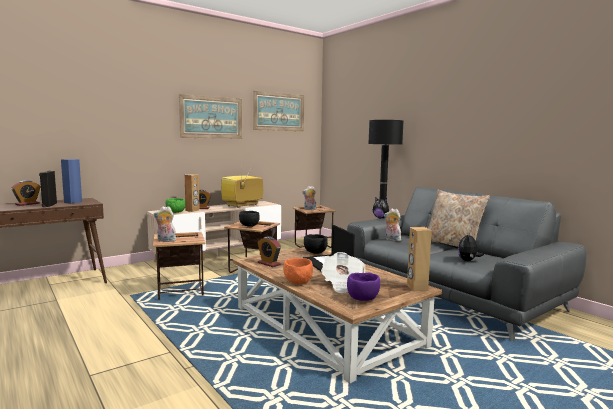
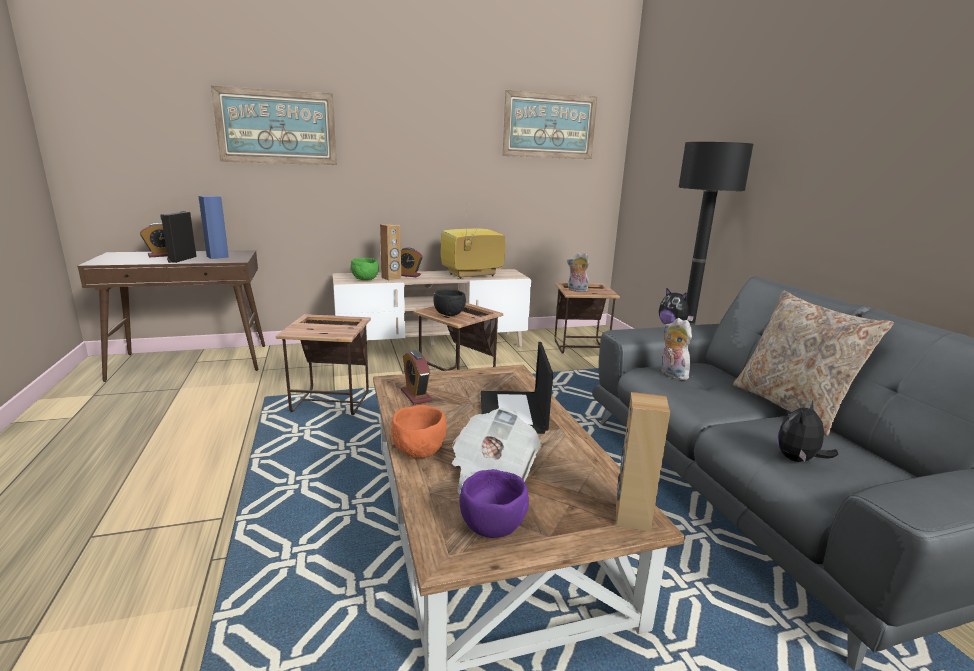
camera: 20 degrees right, 10 degrees up
(165, 241) = (300, 330): plush toy -> none
(211, 117) = (433, 135): picture -> picture (277, 127)
(315, 253) = (514, 382): black bowl -> none

